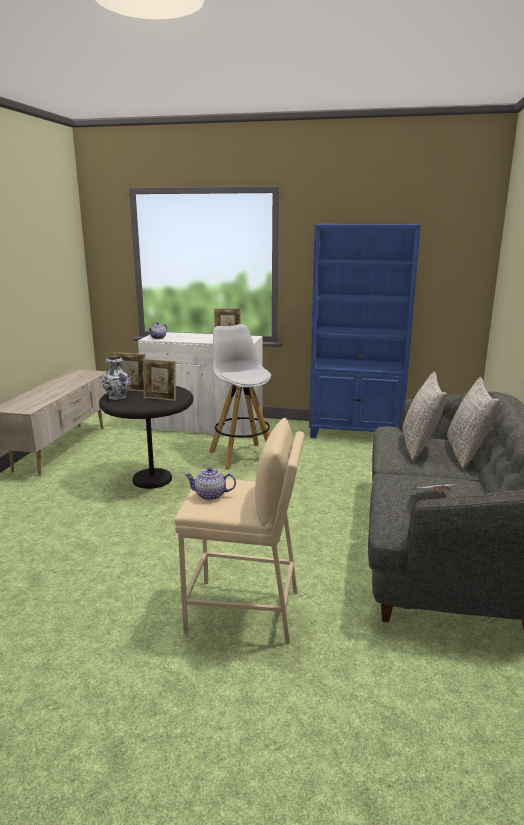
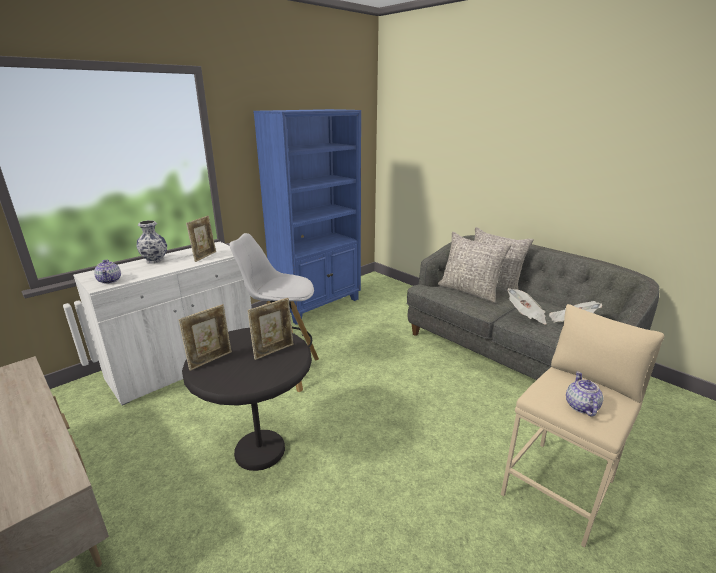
camera: 55 degrees left, 5 degrees up
(117, 396) = (220, 376): vase -> vase (154, 260)
(211, 495) = (581, 406): teapot -> teapot turned 150 degrees clockwise
(407, 478) = (526, 316): none -> newspaper

